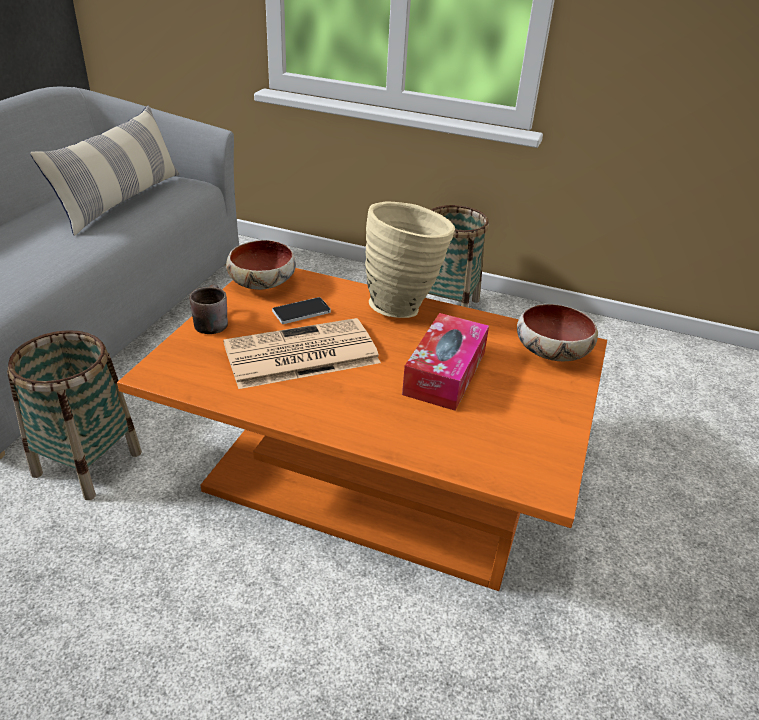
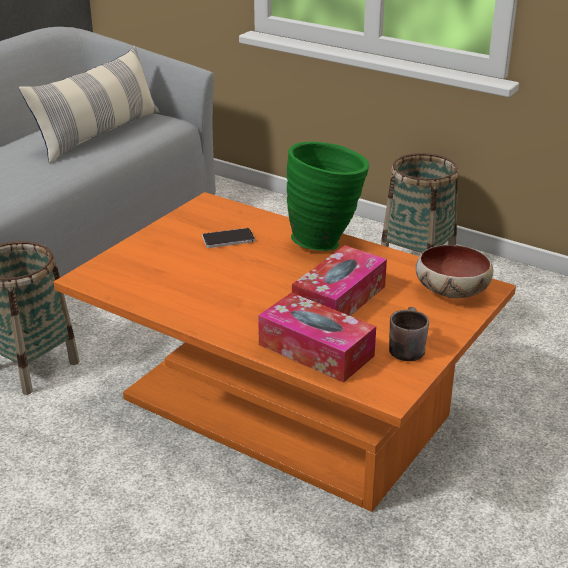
camera: 15 degrees right, 5 degrees down
(209, 322) = (144, 241): brown mug -> brown mug (404, 347)
(262, 283) = (202, 213): bowl -> none
(299, 355) = (213, 274): newspaper -> none
(403, 306) = (326, 241): beige vase -> green vase
(447, 440) = (316, 350): none -> tissue box

